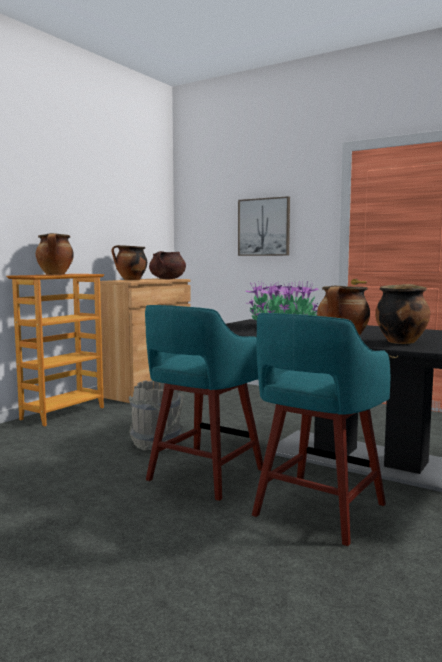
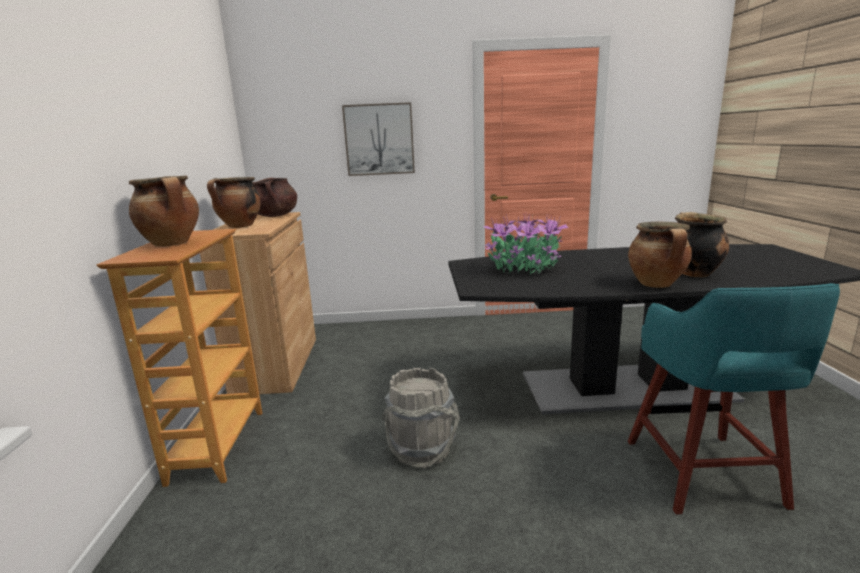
camera: 35 degrees left, 10 degrees up
(203, 476) = (546, 478): turquoise stool -> none

